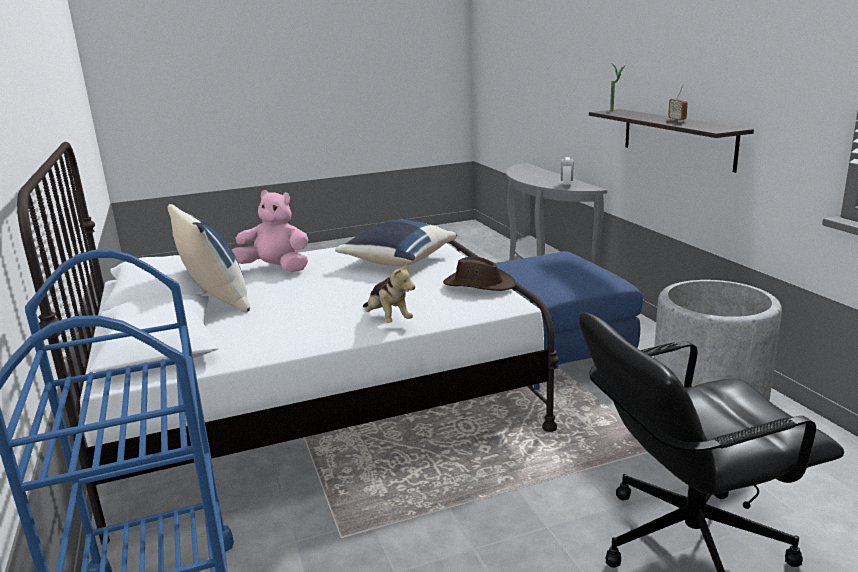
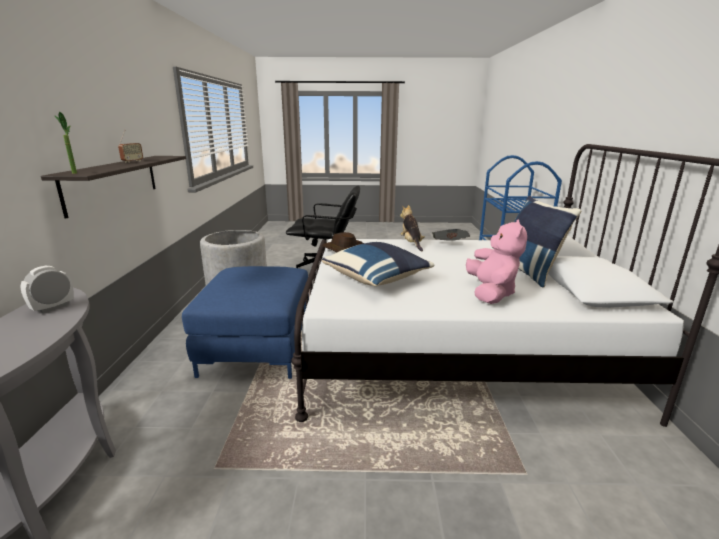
camera: 160 degrees left, 0 degrees up
(276, 269) = (491, 293): pink plush toy -> pink plush toy turned 120 degrees counterclockwise
(320, 328) = (449, 245): none -> newspaper

